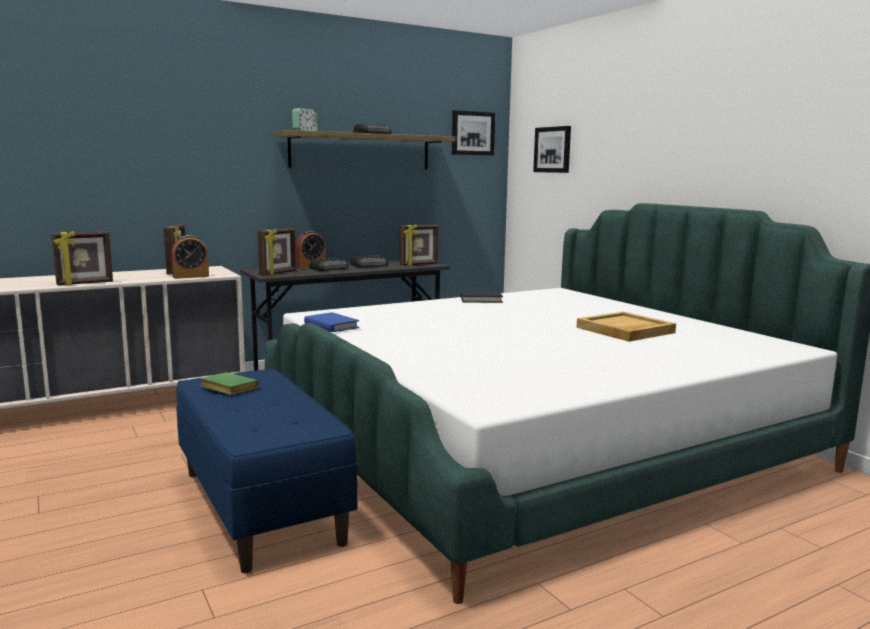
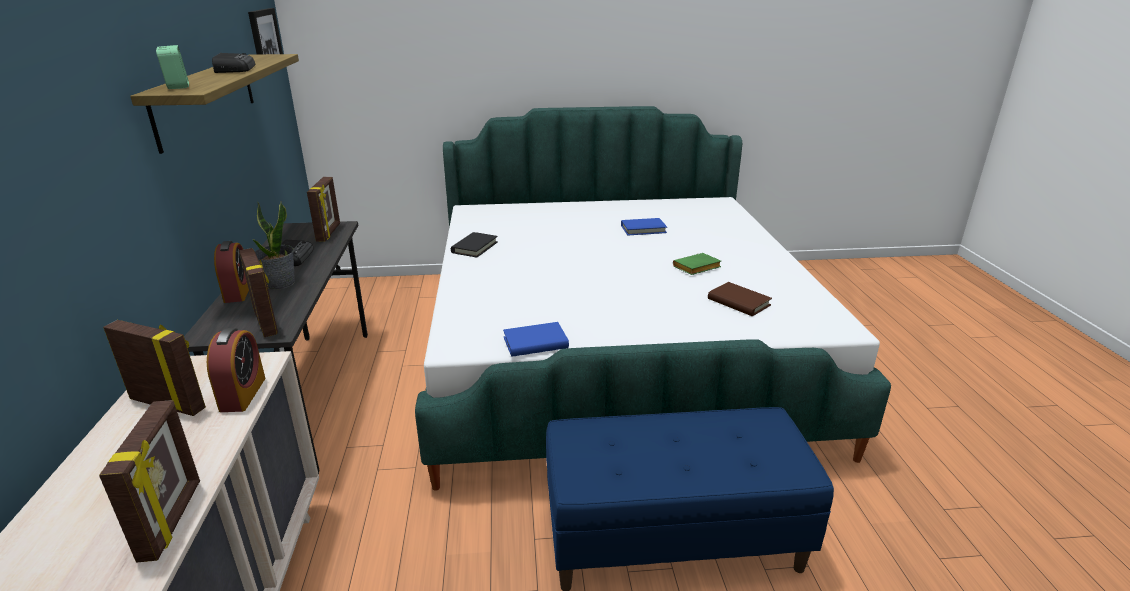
camera: 65 degrees left, 15 degrees up
(227, 388) = (618, 465): green book -> green book (696, 268)
(329, 268) = (280, 283): radio -> potted plant
(492, 368) = (738, 302): none -> brown book
(553, 149) = (377, 55): picture -> none
(625, 330) = (643, 229): beige tray -> blue book

